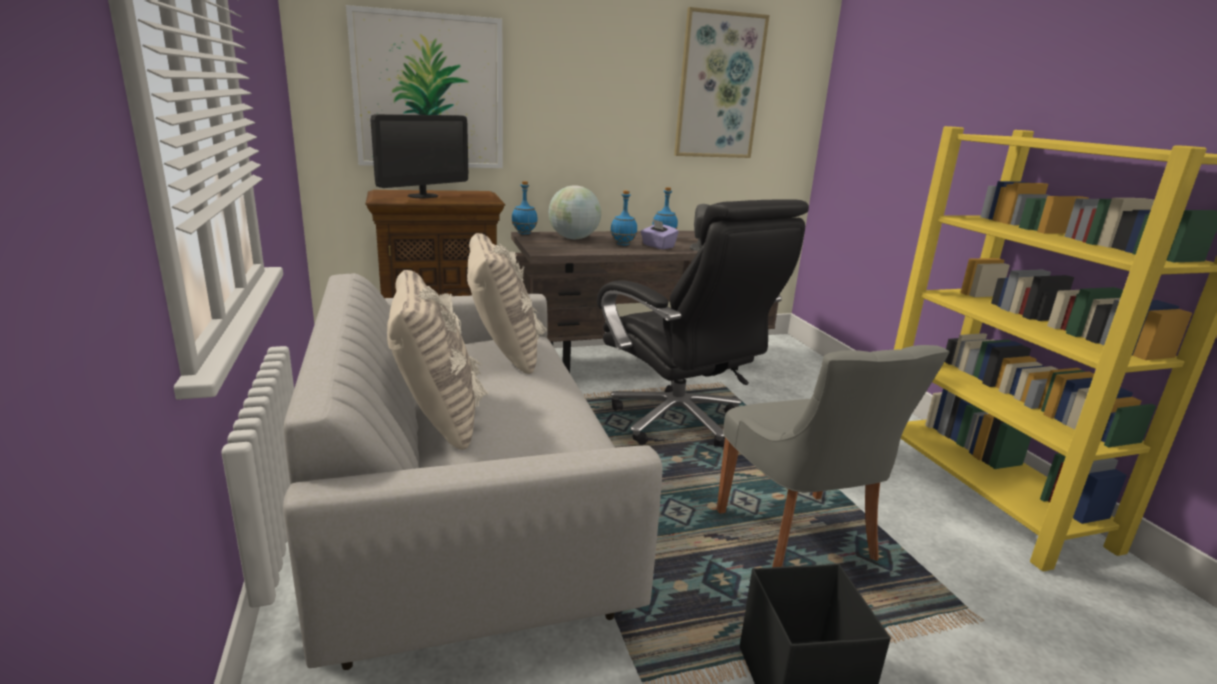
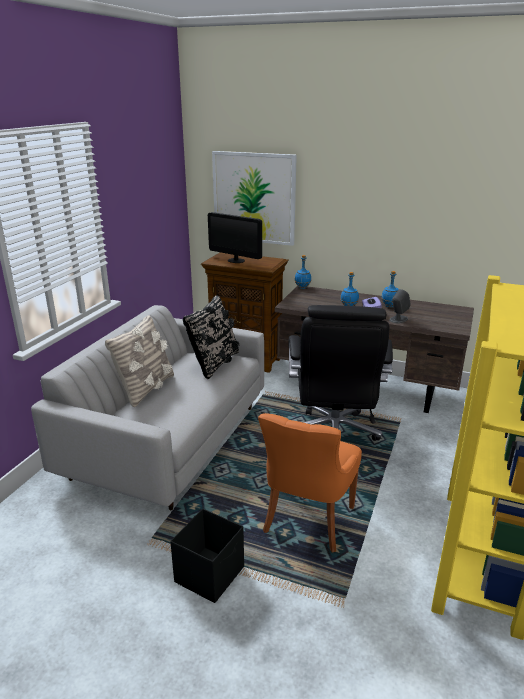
camera: 40 degrees right, 5 degrees up
(423, 196) = (236, 260): monitor -> monitor turned 45 degrees clockwise
(506, 353) = (215, 364): beige pillow -> black pillow
(574, 238) = (325, 297): globe -> none
(719, 86) = (456, 197): picture -> none
(799, 538) = (307, 521): grey chair -> orange chair

